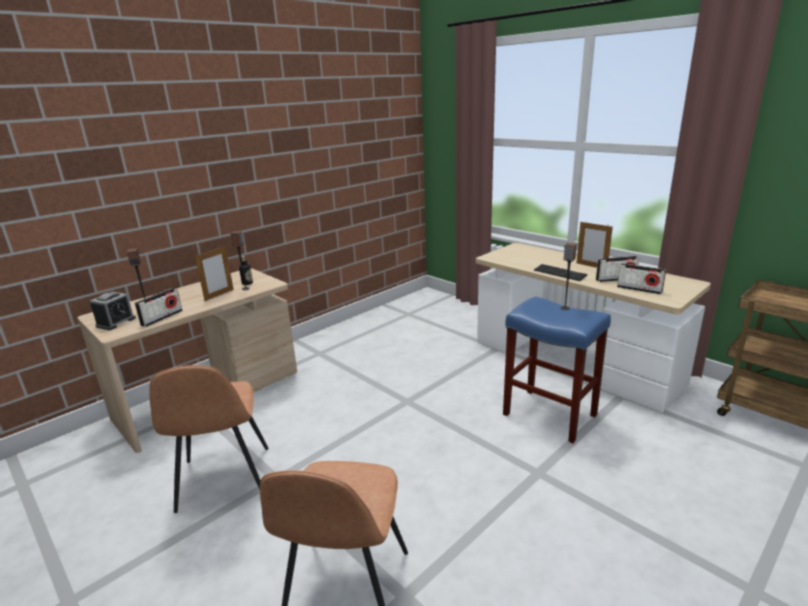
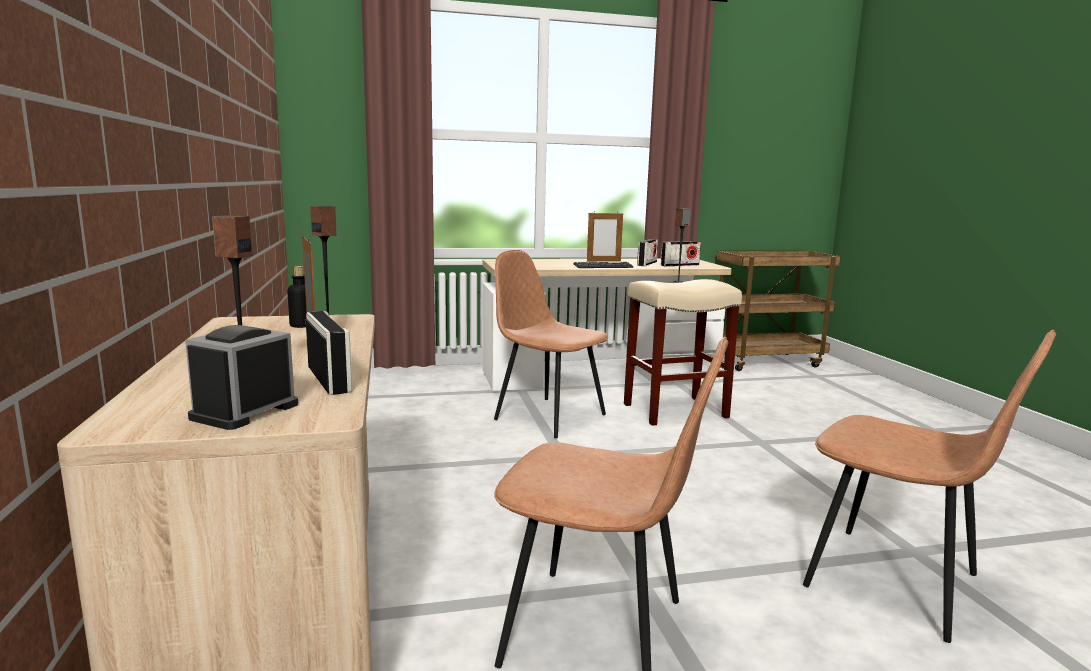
camera: 60 degrees left, 10 degrees down
(116, 322) = (245, 411): alarm clock -> alarm clock turned 120 degrees counterclockwise
(464, 374) = (548, 416): none -> brown chair
(548, 414) = (674, 411): blue stool -> beige stool

